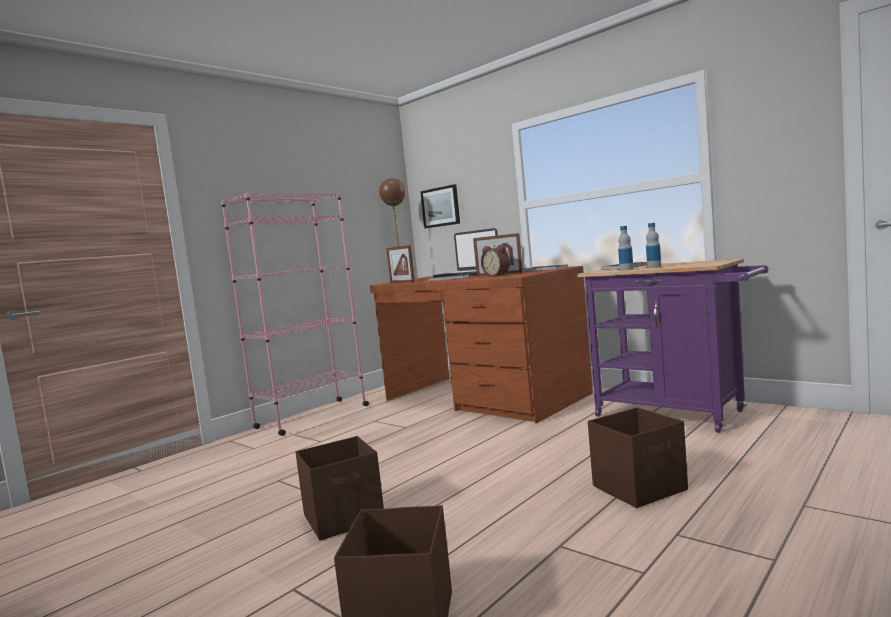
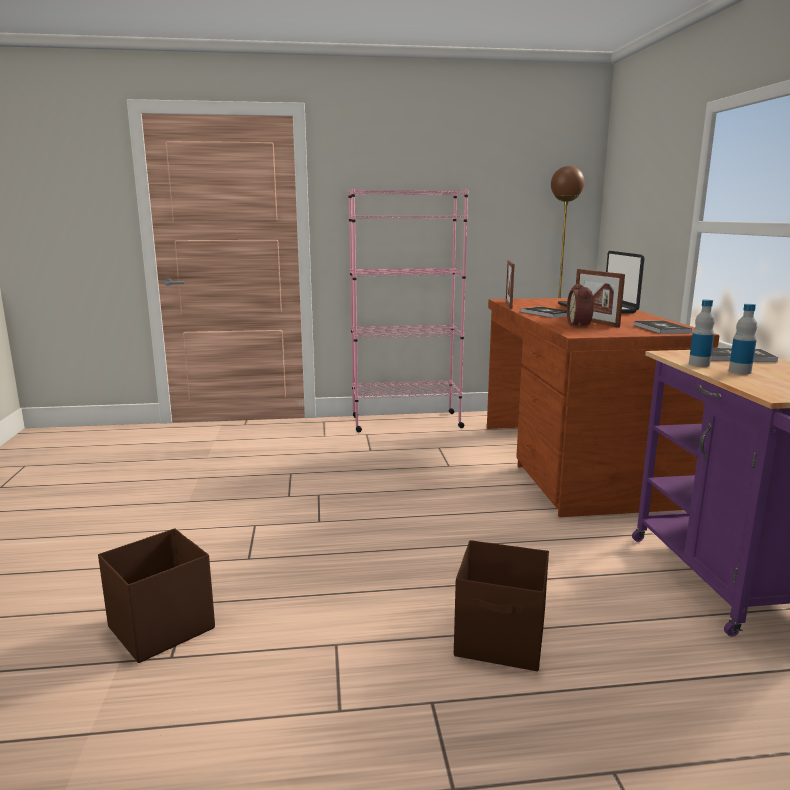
camera: 40 degrees right, 10 degrees up
(345, 518) = (269, 529): brown storage box -> none
(440, 207) = (625, 208): picture -> none

